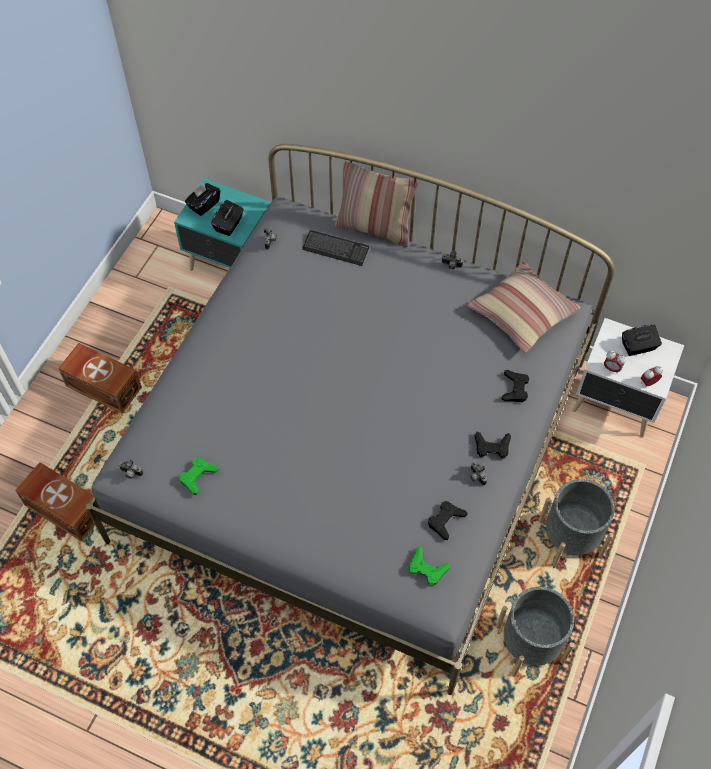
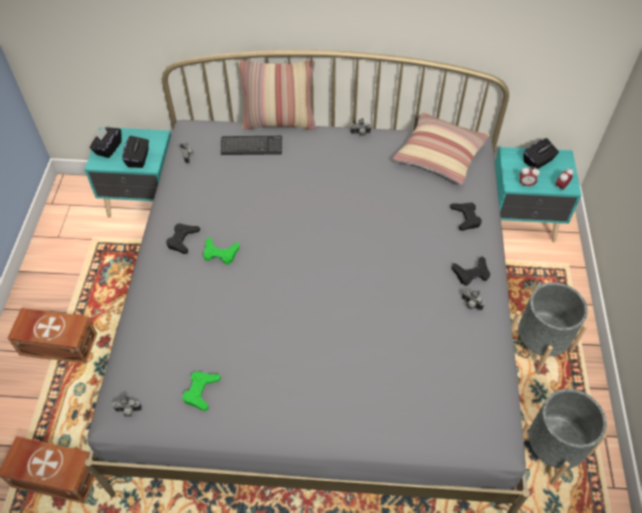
camera: 20 degrees left, 5 degrees down
(427, 568) = (468, 405): green game controller -> green game controller (220, 253)
(445, 521) = (463, 354): black game controller -> black game controller (183, 240)
(615, 404) = (521, 223): white nightstand -> turquoise nightstand

